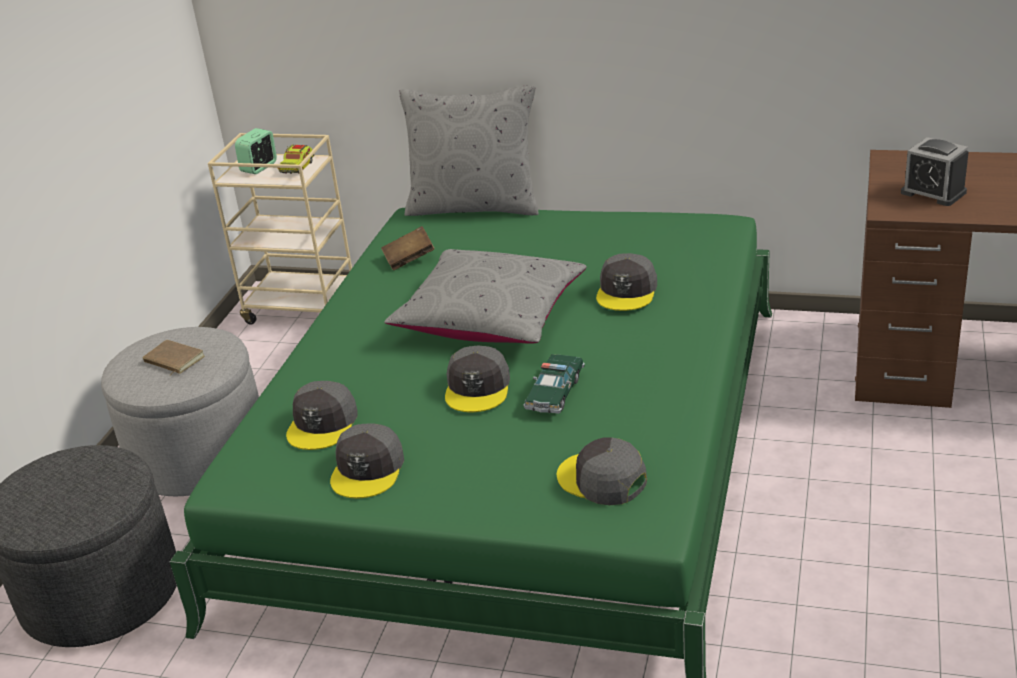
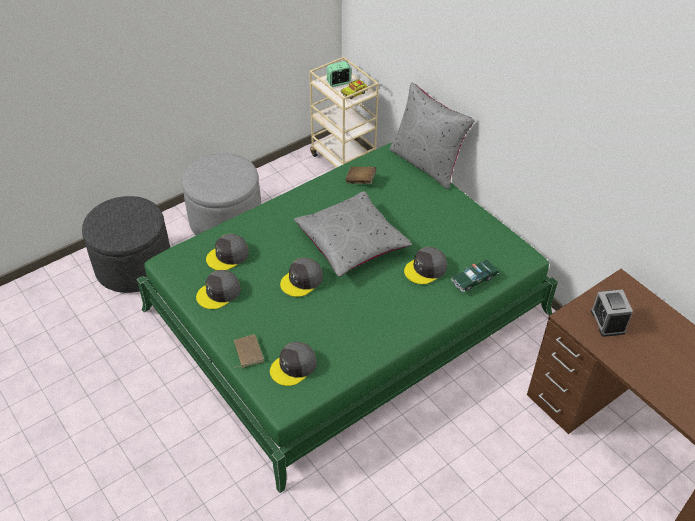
camera: 35 degrees right, 15 degrees up
(172, 361) = (218, 175): brown book -> brown book (247, 352)
(555, 392) = (329, 306): toy car -> toy car (474, 279)
(602, 479) = (293, 367): grey cap -> grey cap turned 120 degrees counterclockwise

